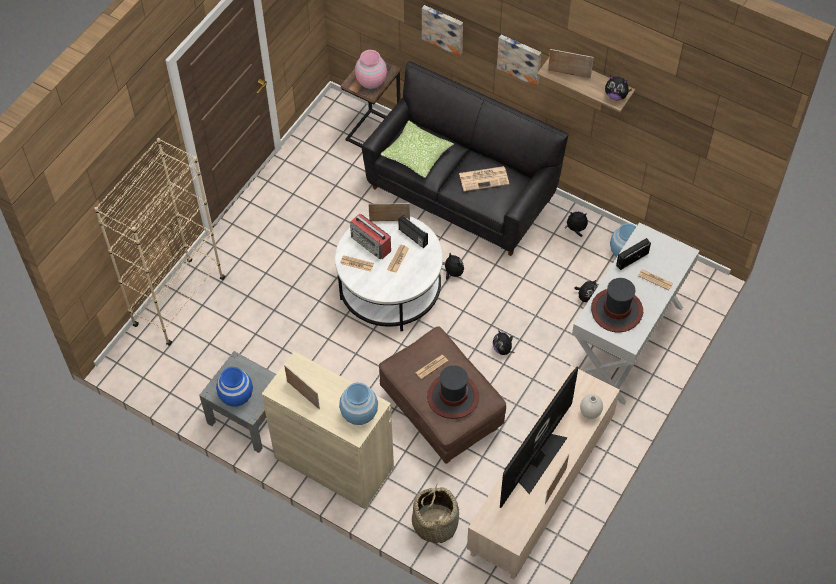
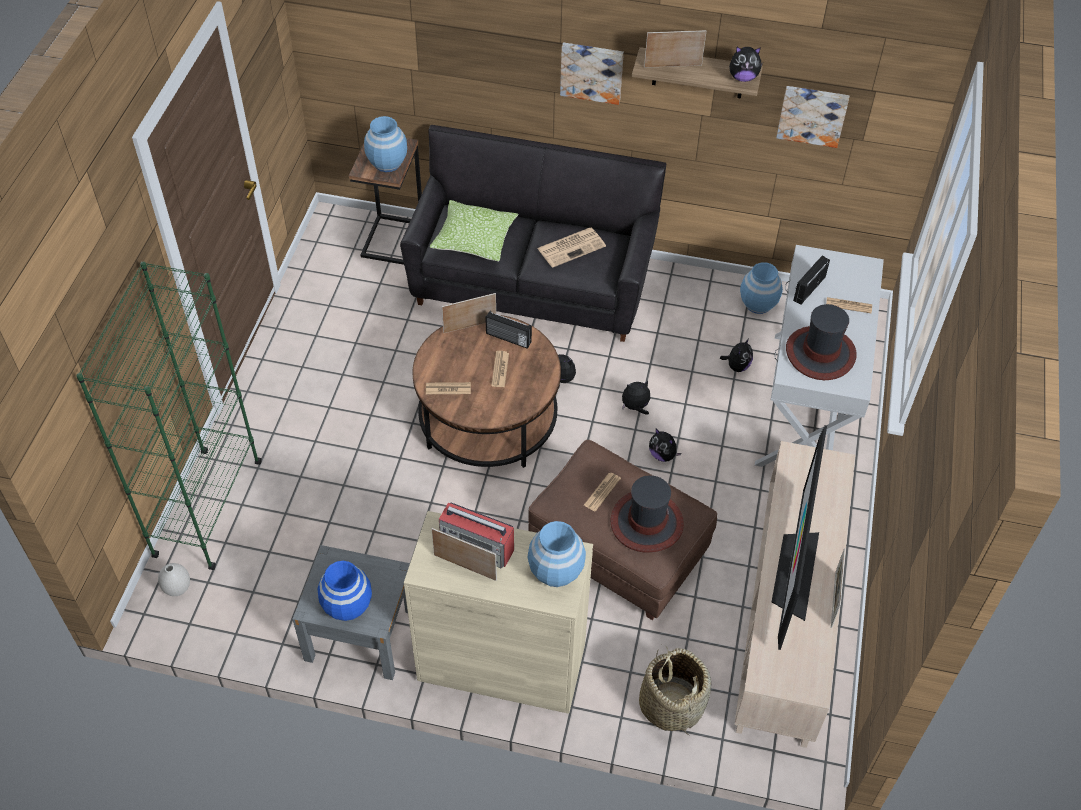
camera: 20 degrees left, 5 degrees down
(179, 302) = (207, 509): beige bookcase -> green bookcase
(371, 82) = (387, 163): pink vase -> blue vase
(371, 244) = (457, 360): radio -> radio (478, 547)
(390, 288) = (488, 419): white coffee table -> brown coffee table
(443, 29) = (477, 60): picture -> picture (812, 114)
(576, 229) = (689, 292): plush toy -> plush toy (635, 407)
(590, 413) = (832, 493): white vase -> white vase (177, 589)

